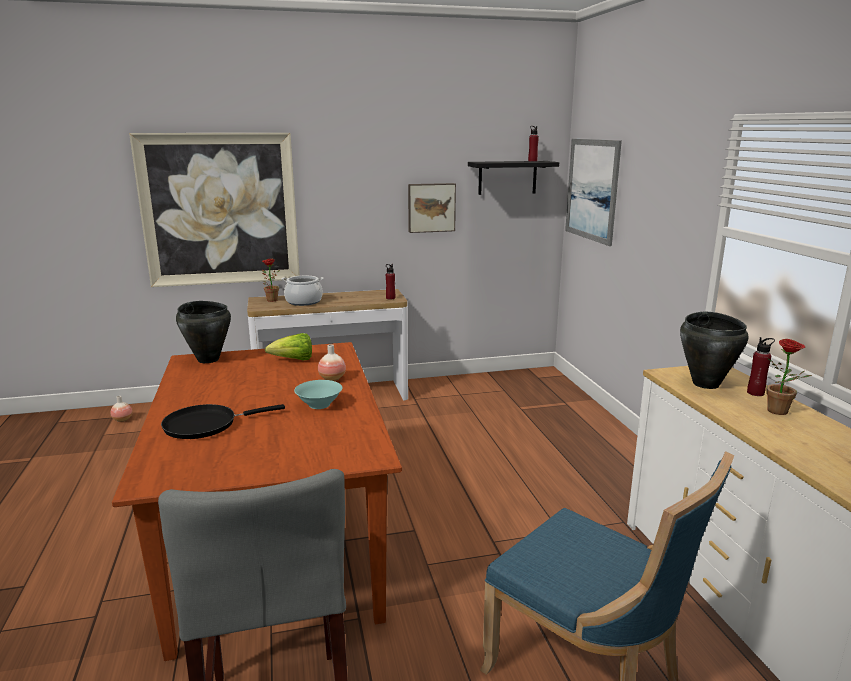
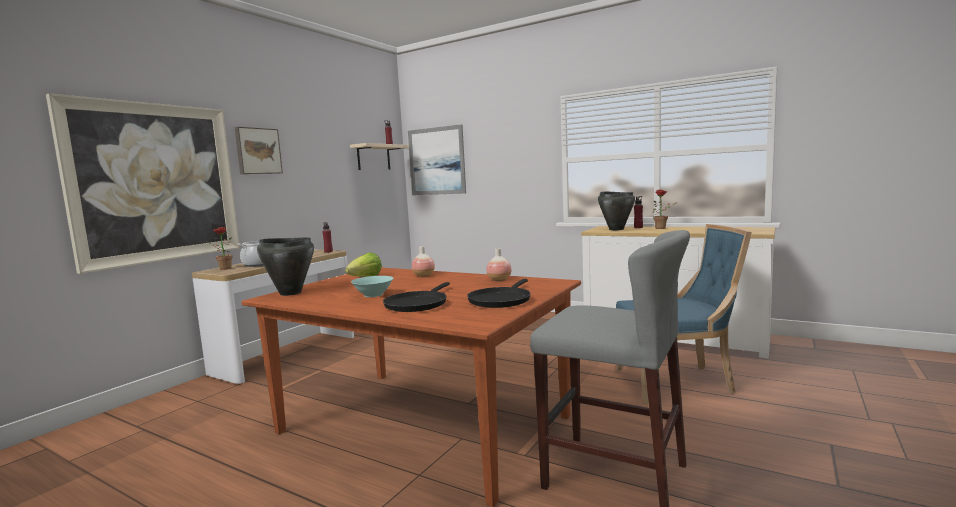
camera: 45 degrees left, 10 degrees down
(122, 419) = (69, 444): vase -> vase (499, 280)
(252, 457) = (501, 300): none -> black frying pan
(319, 404) = (457, 281): turquoise bowl -> turquoise bowl (373, 295)
(431, 207) = (330, 180): picture -> picture (257, 151)
(507, 177) = (373, 157): black shelf -> beige shelf

